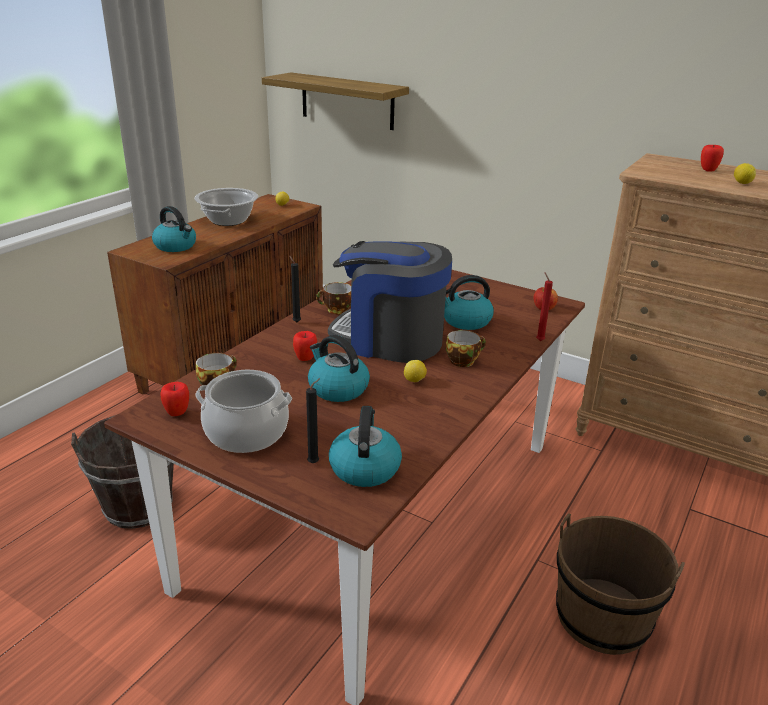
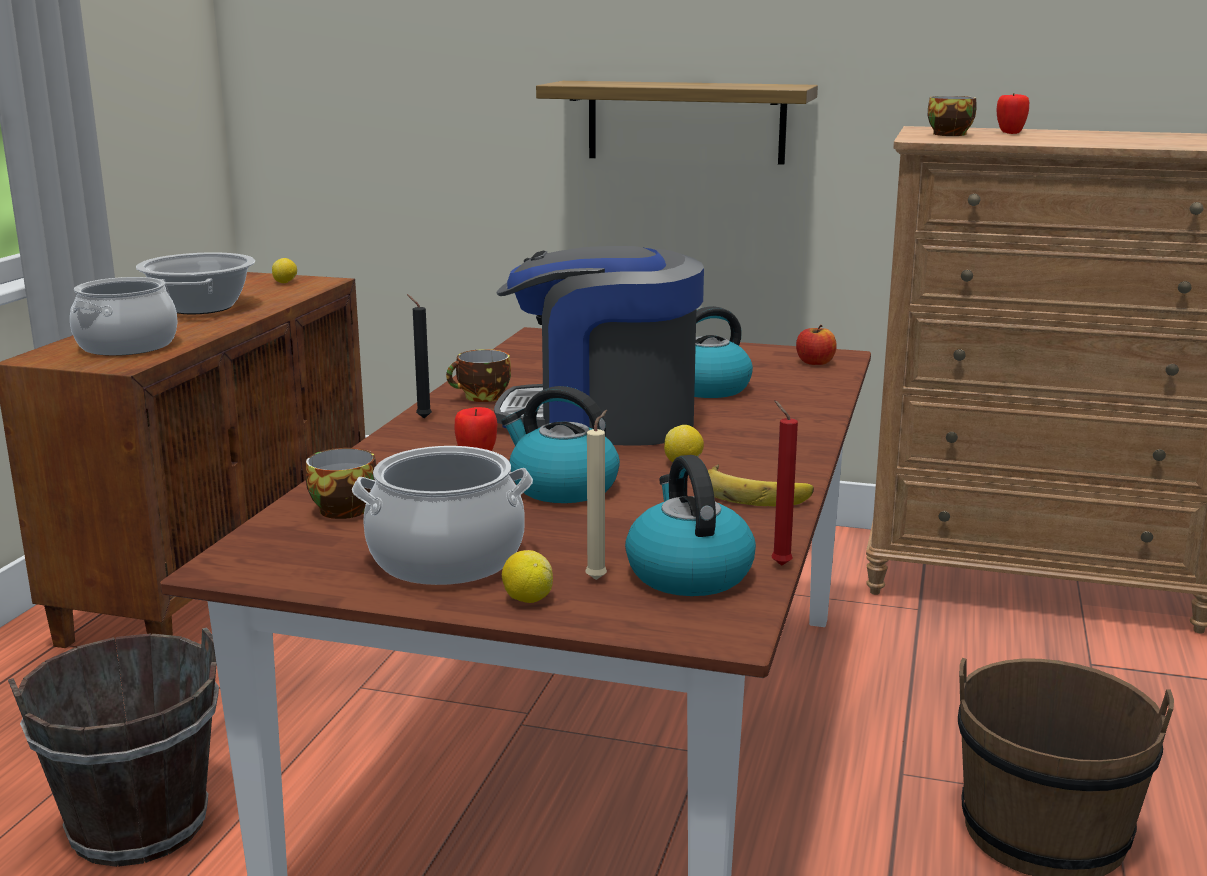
camera: 15 degrees left, 10 degrees down
(176, 246) = (127, 345): kettle -> cooking pot
(177, 413) = (297, 552): apple -> none
(315, 462) = (598, 578): black candle -> beige candle
(347, 101) = (381, 100): shelf -> shelf (686, 122)
(440, 411) = (755, 492): none -> banana
(463, 360) = (741, 432): cup -> cup (950, 134)
(539, 340) = (838, 398): red candle -> red candle (778, 564)
(741, 183) = (1071, 139): lemon -> lemon (527, 599)

